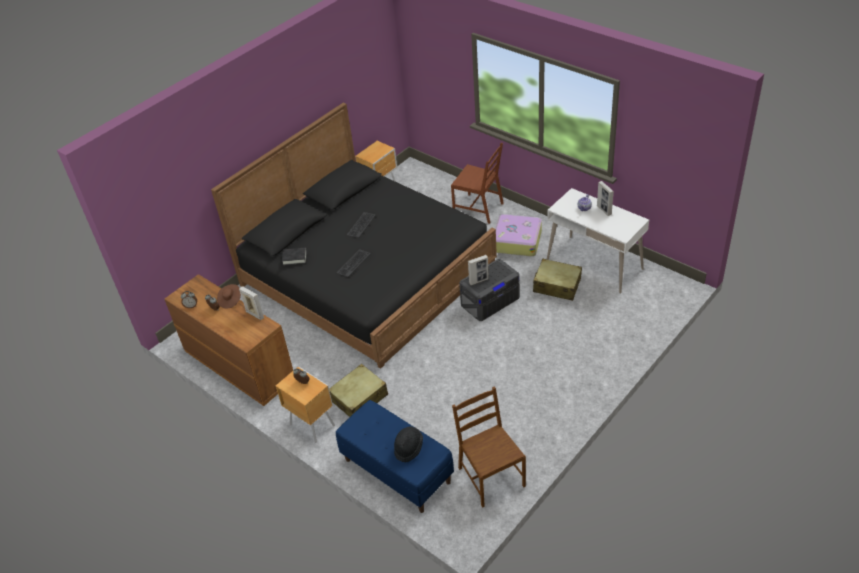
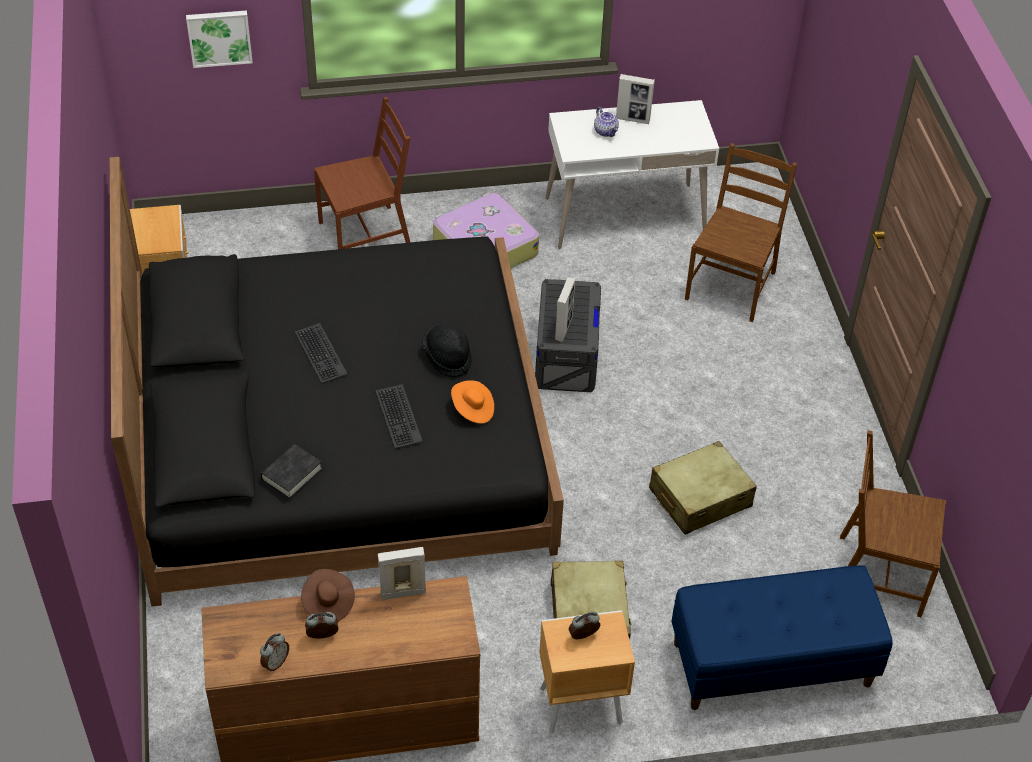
camera: 55 degrees left, 5 degrees up
(381, 278) = (473, 410): none -> orange hat
(408, 448) = (817, 605): black hat -> black hat (447, 358)
(441, 80) = (219, 37): none -> picture
(557, 285) = (619, 275): beige suitcase -> beige suitcase (699, 498)
(601, 321) = (731, 285): none -> brown chair

